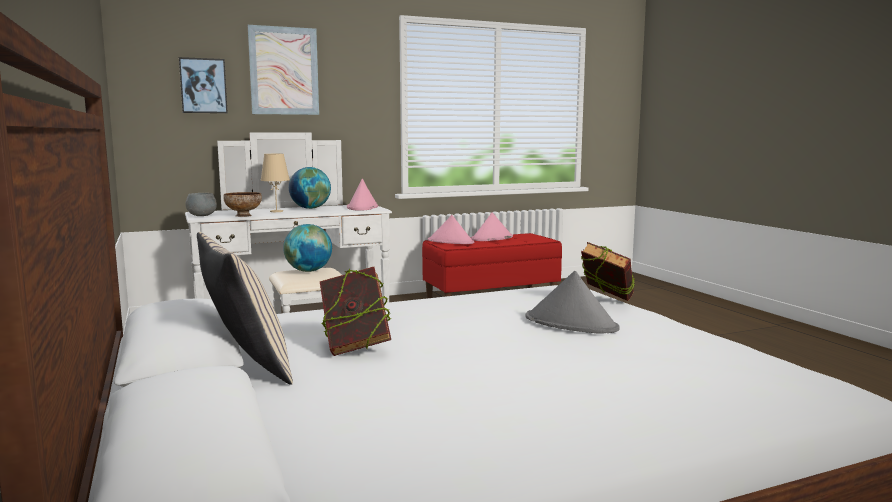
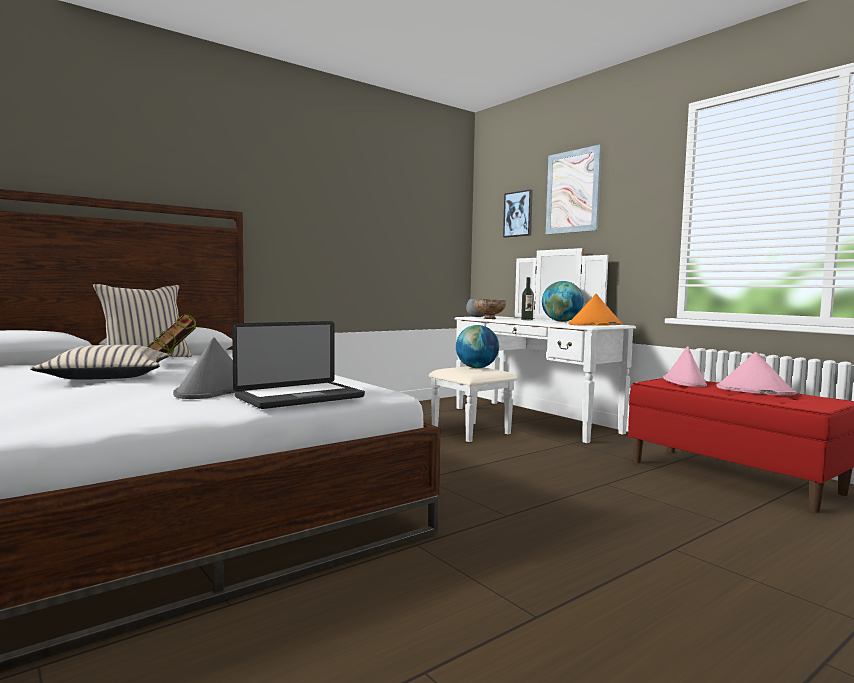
camera: 75 degrees right, 5 degrees down
(276, 211) = (527, 320): beige table lamp -> bottle
(362, 207) = (595, 324): pink hat -> orange hat
(470, 366) = (108, 376): none -> beige pillow
(606, 302) = (300, 397): book -> laptop

